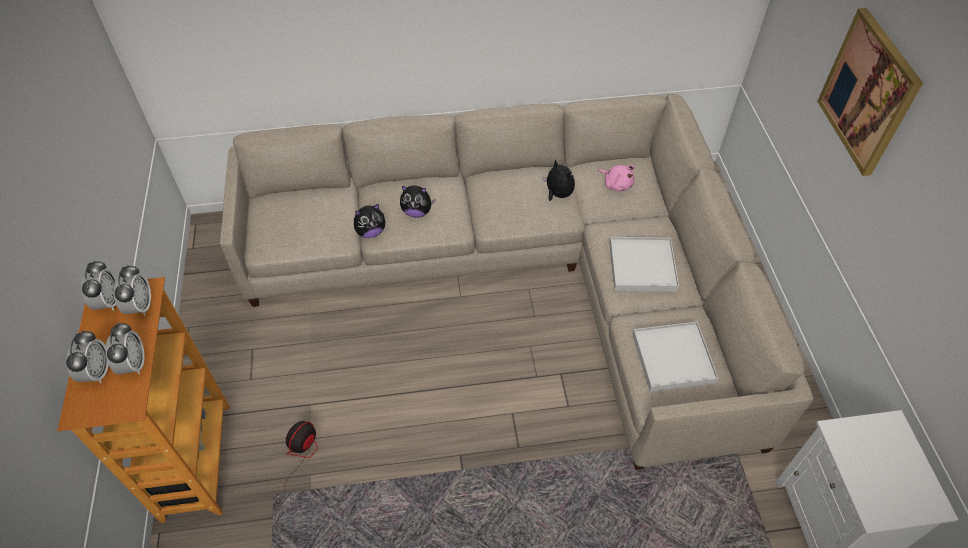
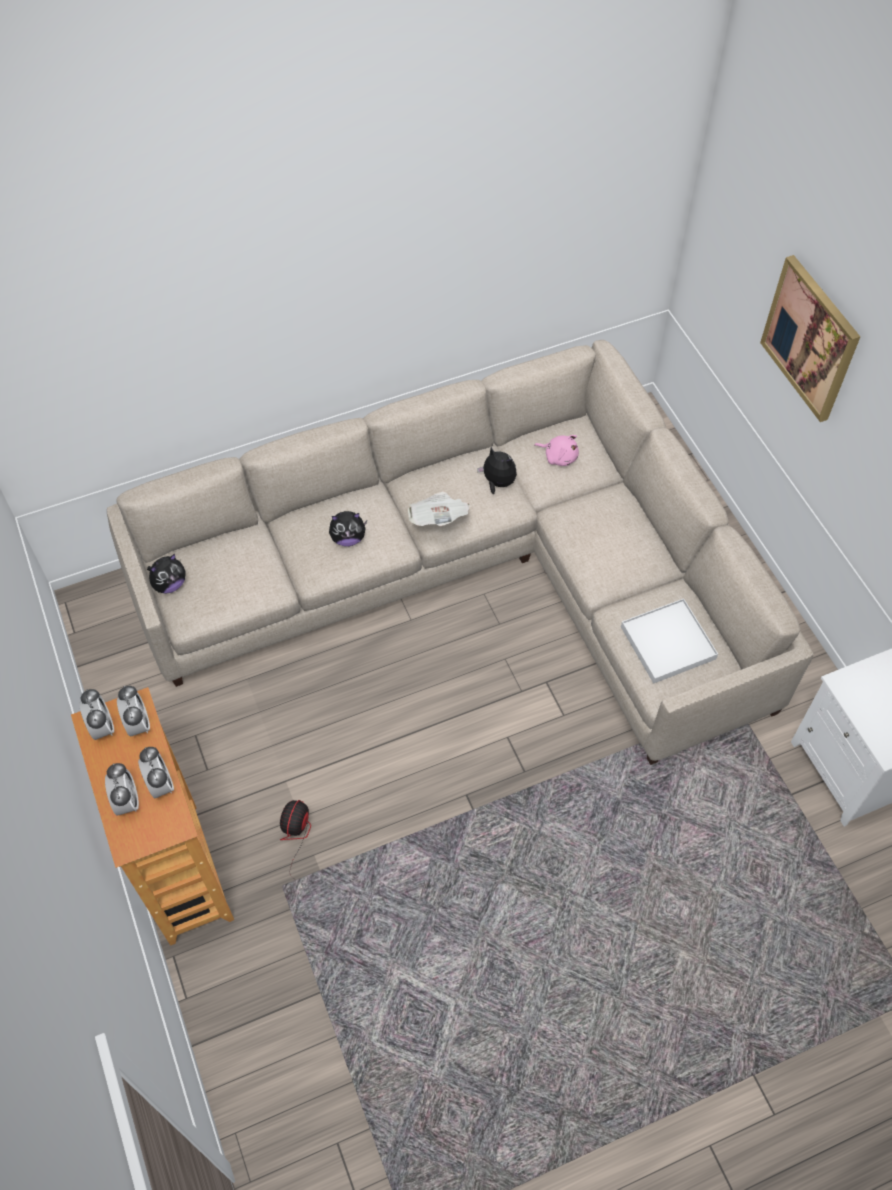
camera: 15 degrees left, 5 degrees up
(370, 232) = (303, 573): plush toy -> plush toy (169, 584)
(497, 212) = (438, 519): none -> newspaper
(642, 266) = (611, 549): white tray -> none

